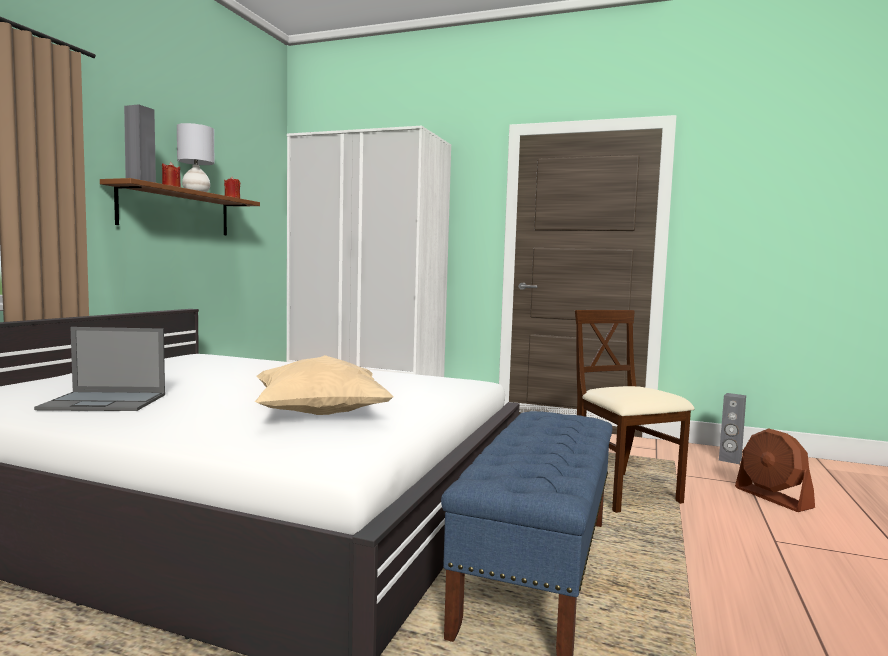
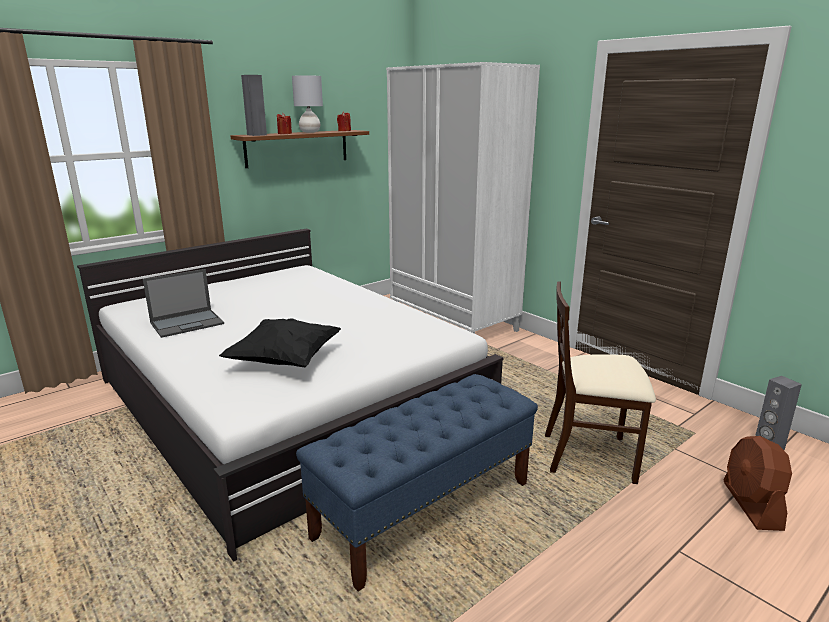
camera: 30 degrees right, 15 degrees up
(105, 402) = (188, 323): laptop -> laptop turned 60 degrees counterclockwise
(320, 415) = (284, 361): beige pillow -> black pillow
(623, 492) = (589, 456): beige chair -> beige chair turned 90 degrees counterclockwise

